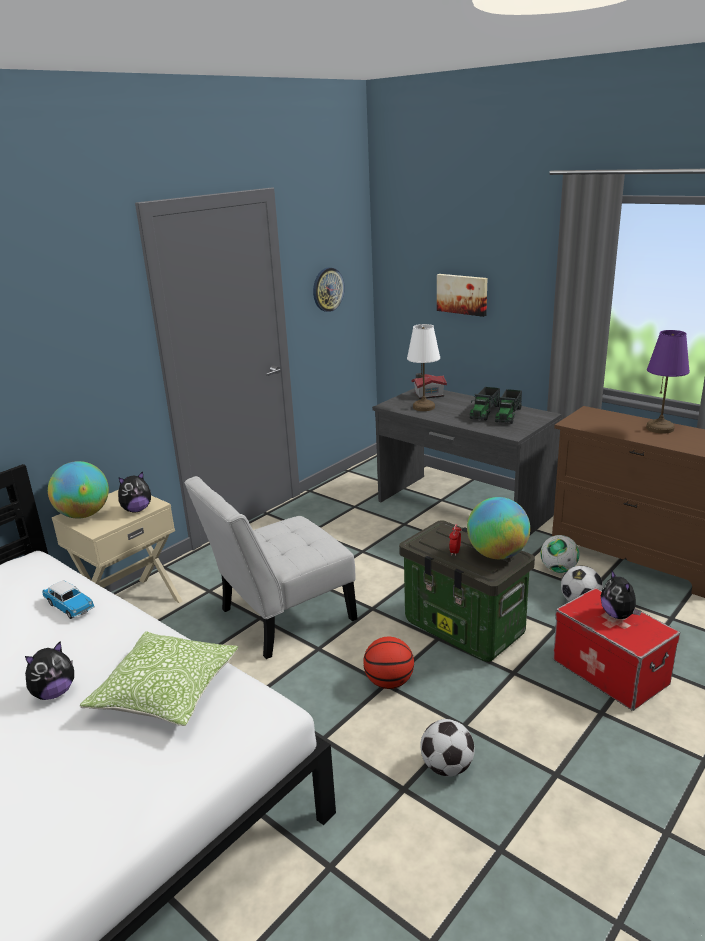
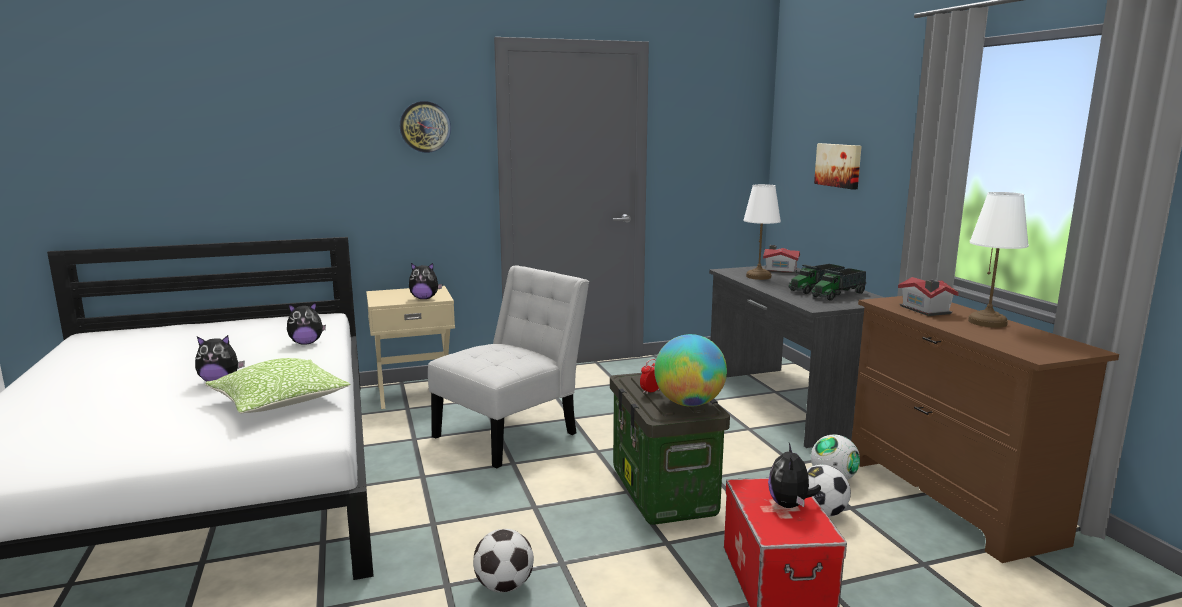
camera: 30 degrees right, 10 degrees down
(70, 606) = (306, 343): toy car -> plush toy
(84, 515) = (387, 294): globe -> none
(280, 618) = (511, 433): white chair -> white chair turned 135 degrees clockwise
(327, 289) = (705, 152): wall clock -> wall clock (425, 127)
(389, 682) = (539, 507): basketball -> none
(609, 425) = (925, 310): none -> toy house
(660, 428) = (988, 322): purple table lamp -> white table lamp

